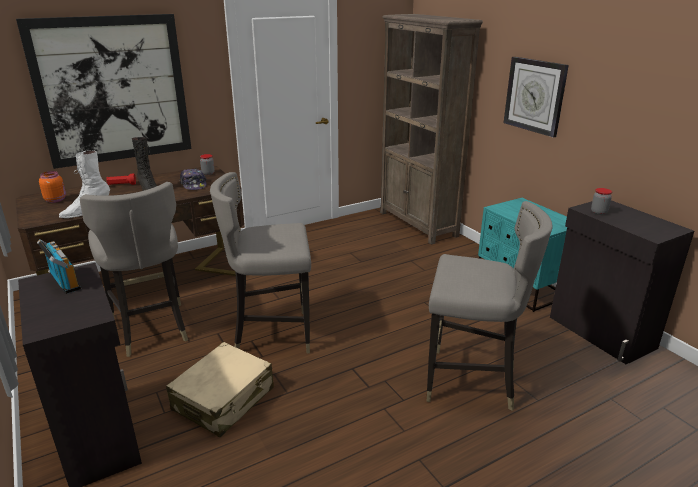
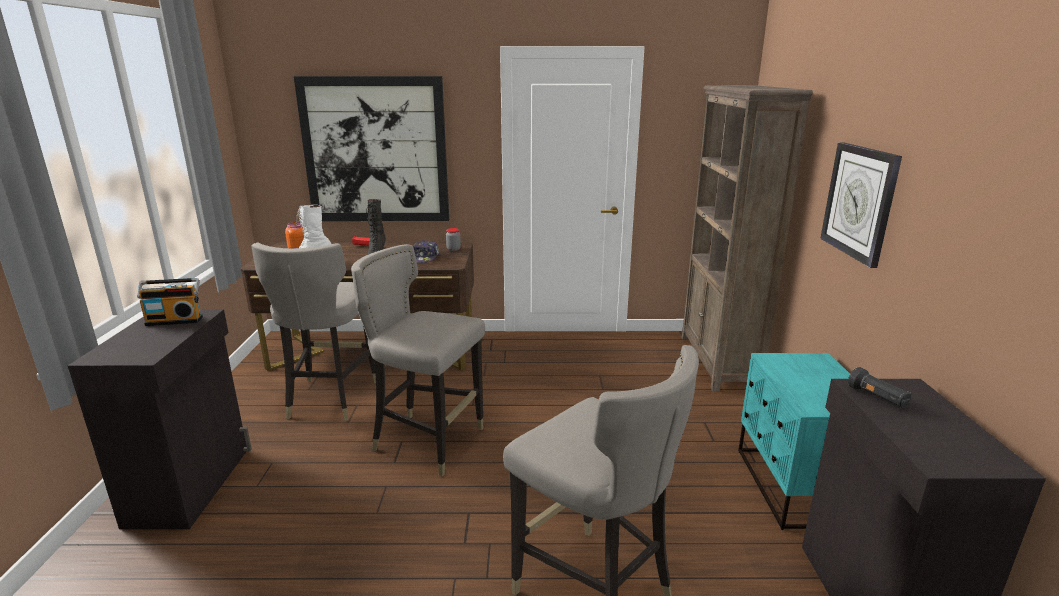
camera: 30 degrees right, 5 degrees down
(63, 282) = (175, 320): radio -> radio turned 90 degrees clockwise
(224, 399) = (315, 494): beige suitcase -> none
(599, 212) = (877, 398): jar -> black flashlight

